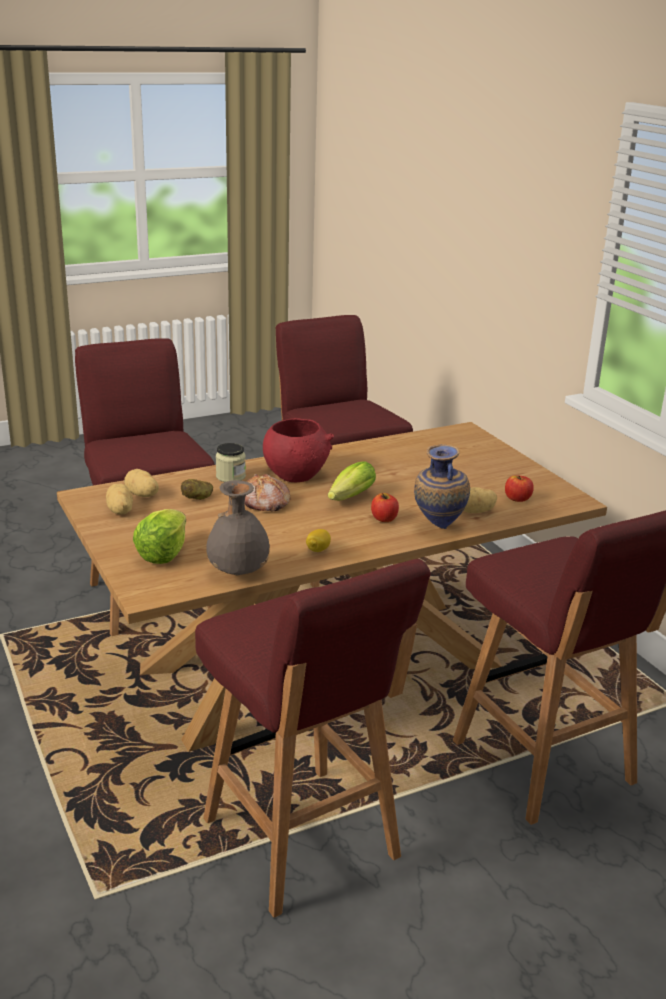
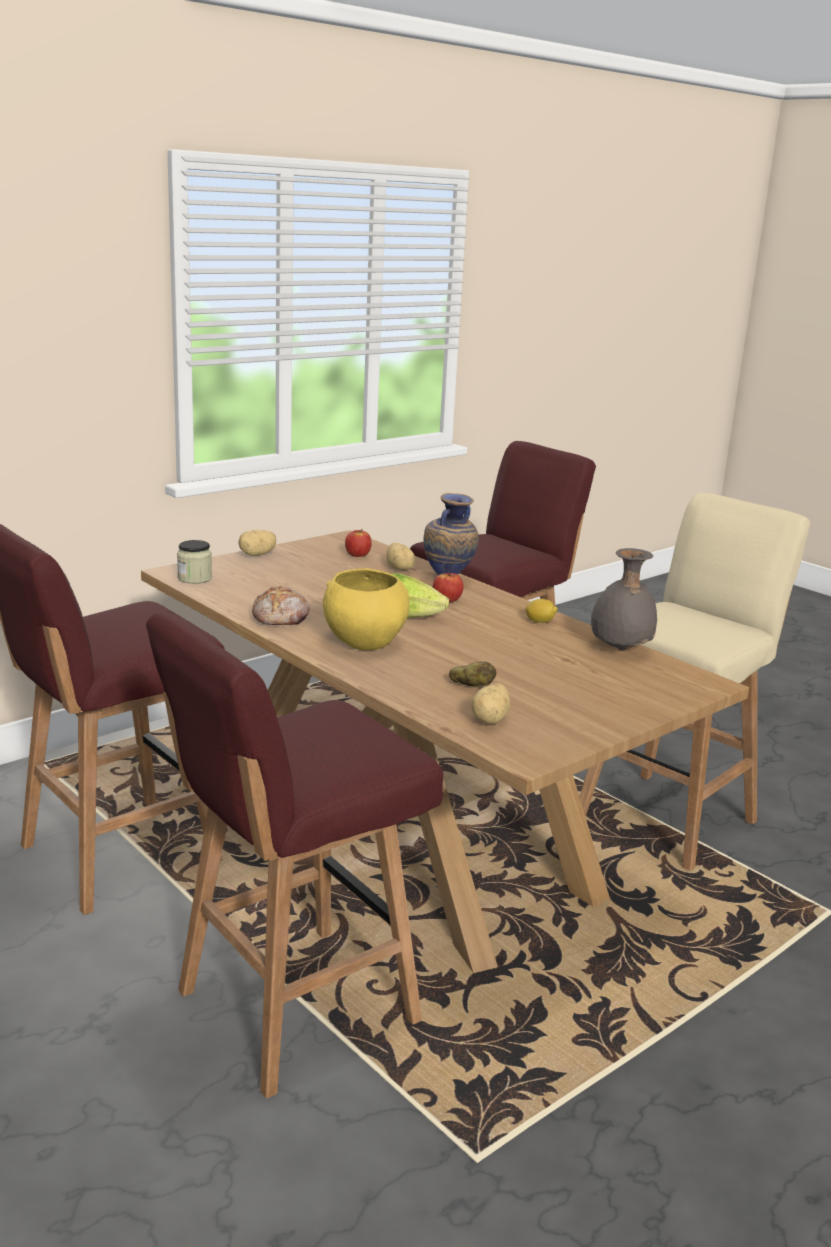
camera: 105 degrees left, 5 degrees down
(119, 511) = (548, 726): potato -> potato (257, 555)
(163, 554) = (623, 686): lettuce -> none
(230, 476) = (394, 675): jar -> jar (195, 578)
(265, 502) = (453, 651): bread -> bread (281, 617)
(296, 475) = (364, 642): red bowl -> yellow bowl
(302, 842) = (668, 818): red stool -> beige stool

